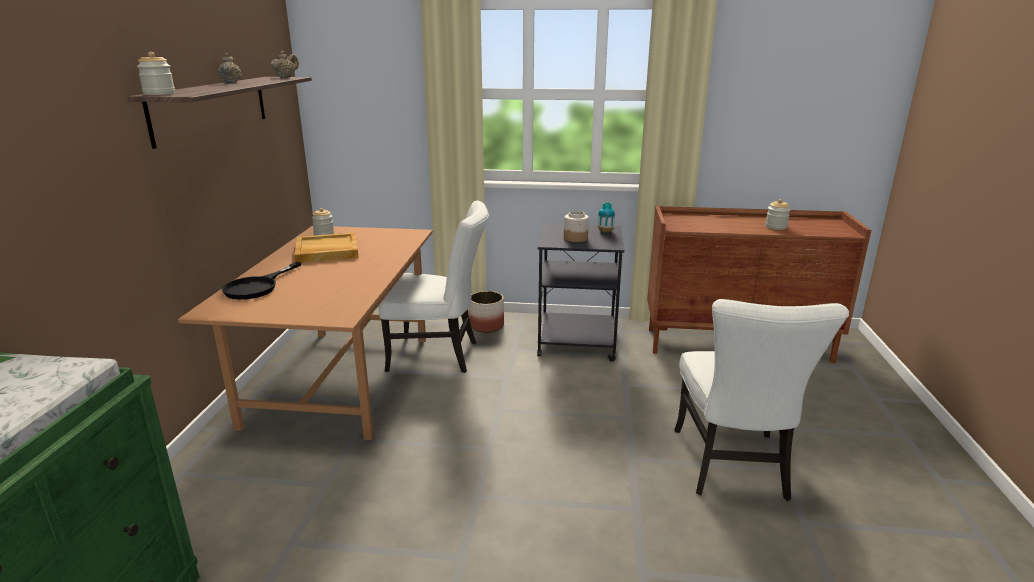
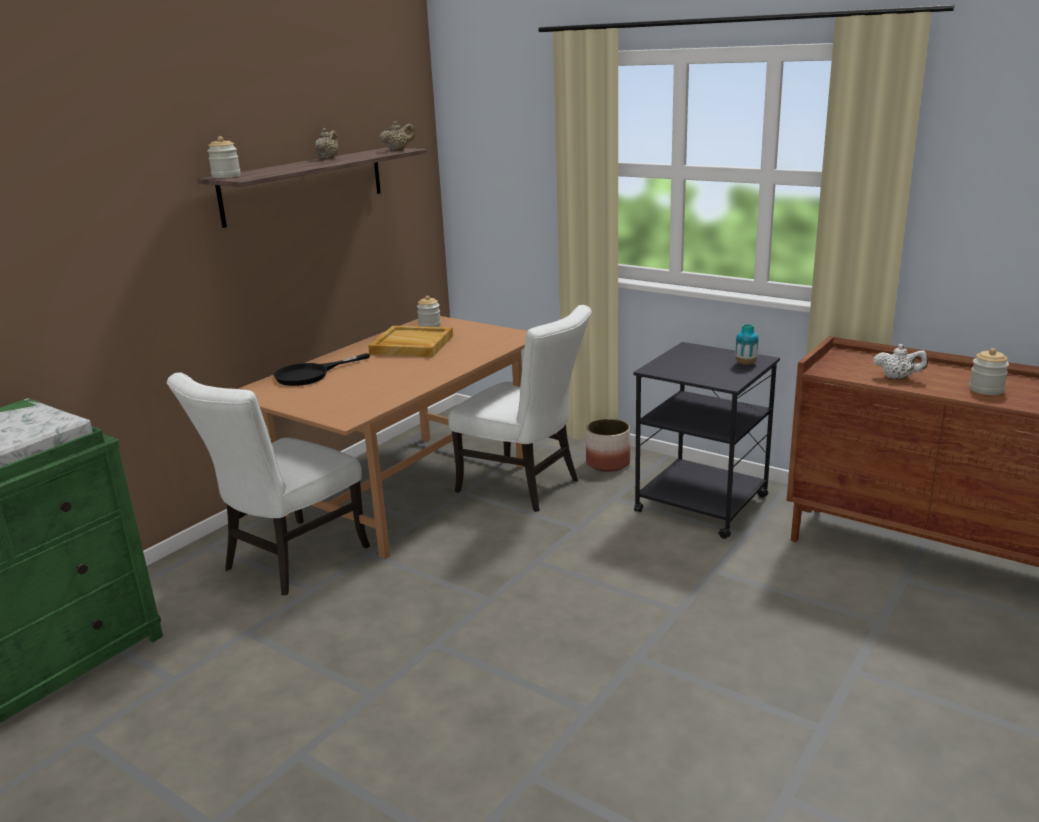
camera: 30 degrees right, 0 degrees up
(576, 238) = (694, 367): jar -> none
(721, 226) = (898, 378): none -> white teapot
(733, 468) = (755, 706): white chair -> white chair (288, 560)

